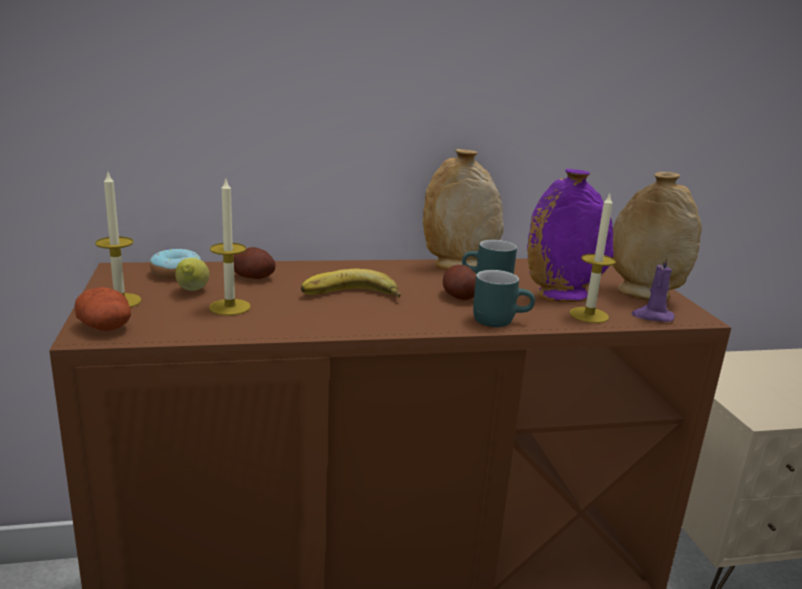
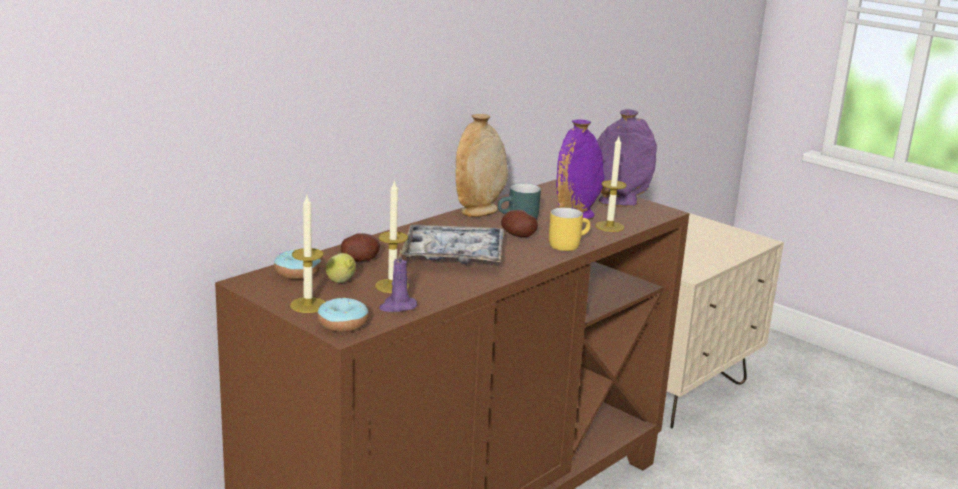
camera: 35 degrees left, 0 degrees up
(106, 327) = (342, 324): potato -> donut
(351, 296) = (453, 255): banana -> tray
(499, 319) = (567, 244): turquoise mug -> yellow mug
(642, 294) = (617, 202): beige vase -> purple vase
(652, 316) = (642, 217): purple candle -> purple candle (397, 306)

